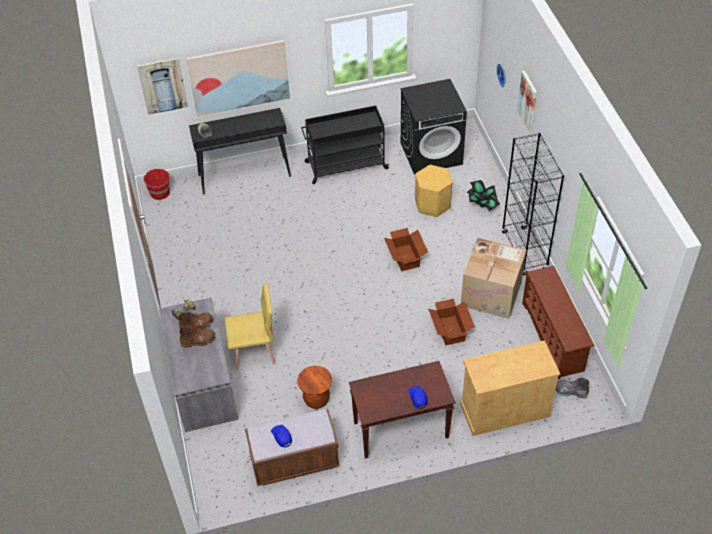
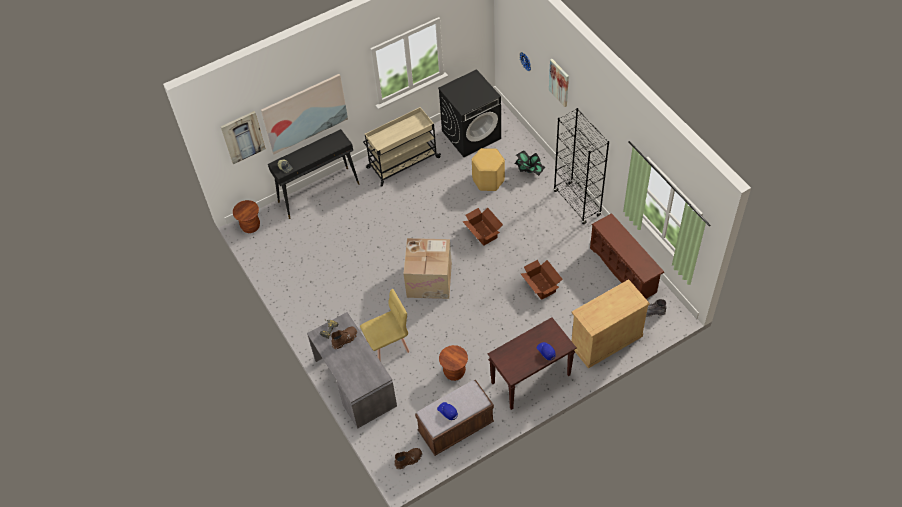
camera: 15 degrees left, 5 degrees up
(160, 193) = (250, 226): red bucket -> brown stool
(198, 341) = (351, 352): brown boot -> brown boot (408, 460)
(345, 165) = (402, 163): black cart -> beige cart
(492, 293) = (563, 246): cardboard box -> cardboard box (430, 279)

